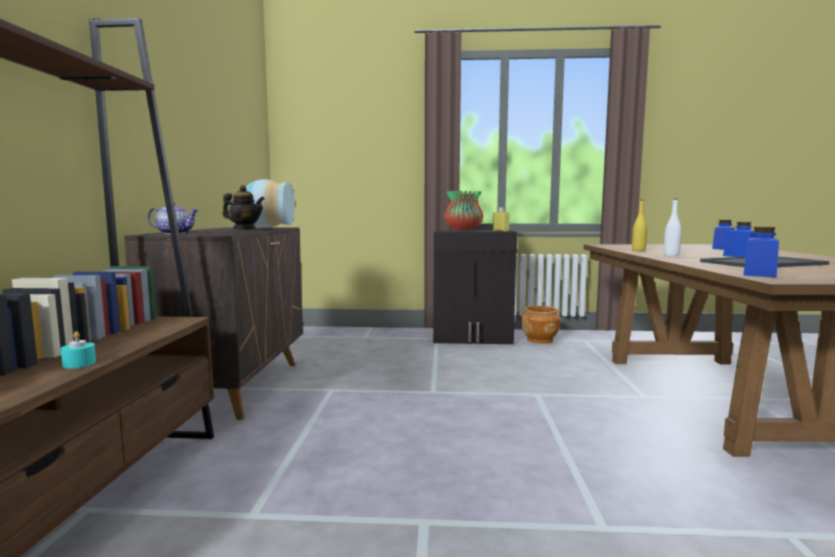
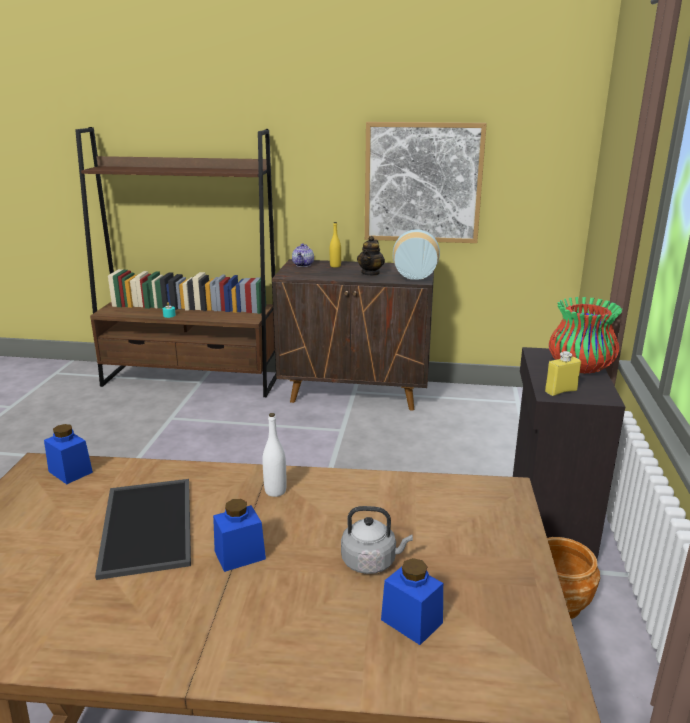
camera: 95 degrees right, 15 degrees up
(209, 140) = (423, 183): none -> picture
(638, 250) = (366, 490): yellow bottle -> yellow bottle (335, 266)
(697, 250) = (371, 562): none -> grey kettle

